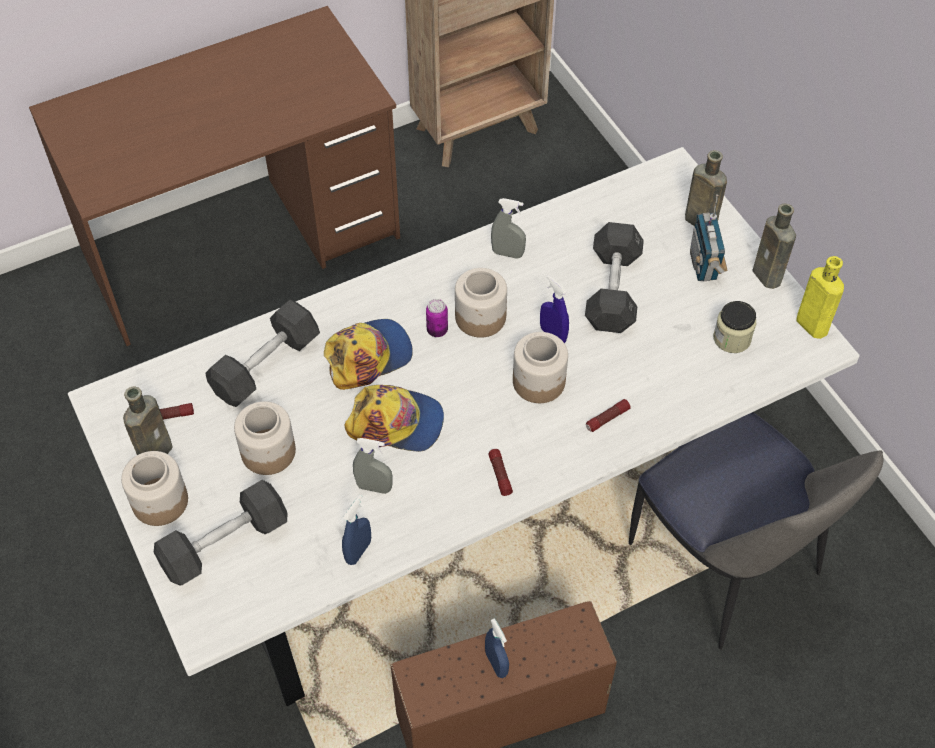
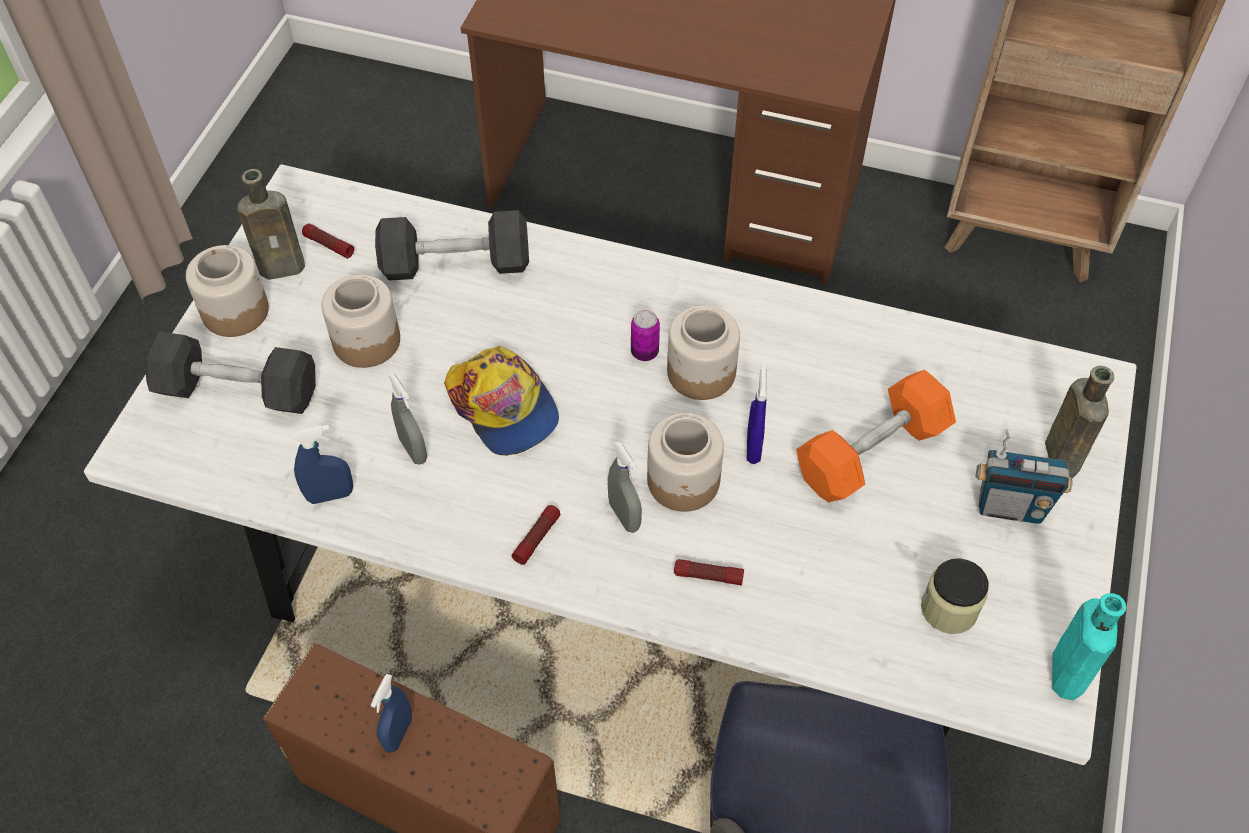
camera: 45 degrees right, 0 degrees up
(368, 356) = (552, 326): cap -> none
(507, 253) = (803, 332): grey spray bottle -> grey spray bottle (624, 516)
(612, 290) = (872, 452): grey dumbbell -> orange dumbbell
(704, 265) = (1009, 507): radio -> radio turned 120 degrees counterclockwise
(768, 277) = (1075, 578): brown bottle -> none
(810, 323) = (1067, 670): yellow bottle -> turquoise bottle

